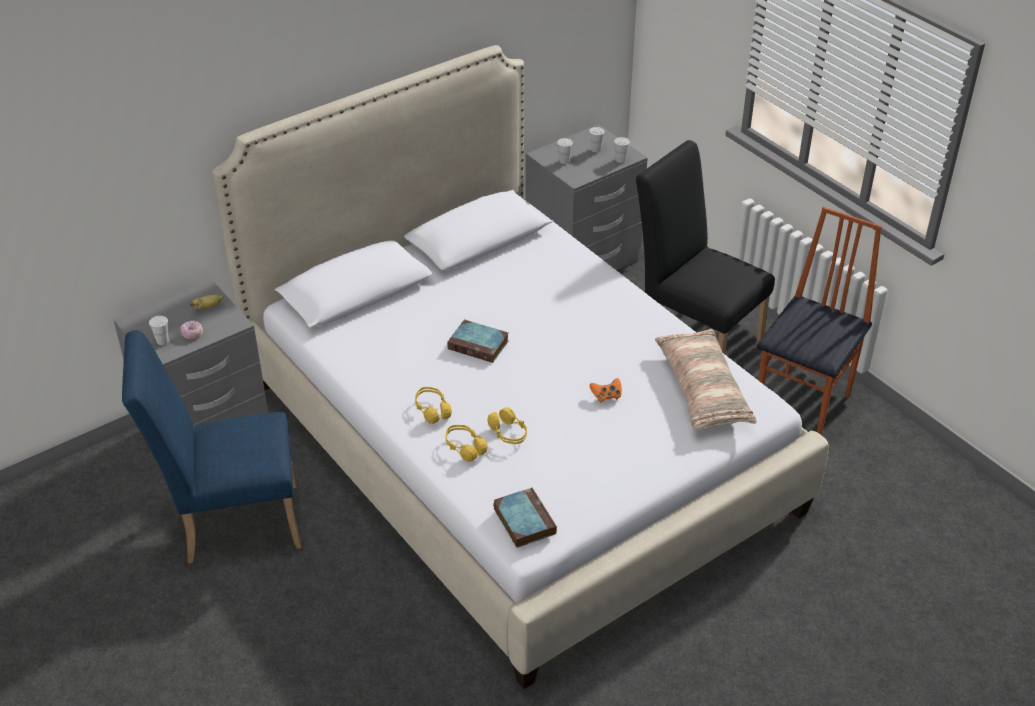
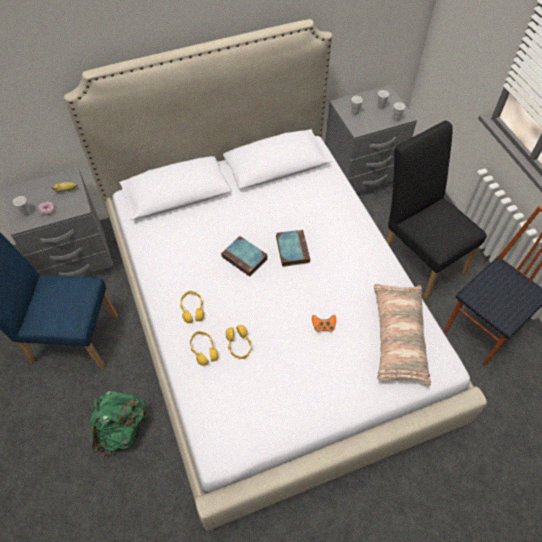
camera: 15 degrees right, 15 degrees up
(357, 610) = (122, 429): none -> green backpack
(523, 520) = (223, 431): book -> book (292, 249)

